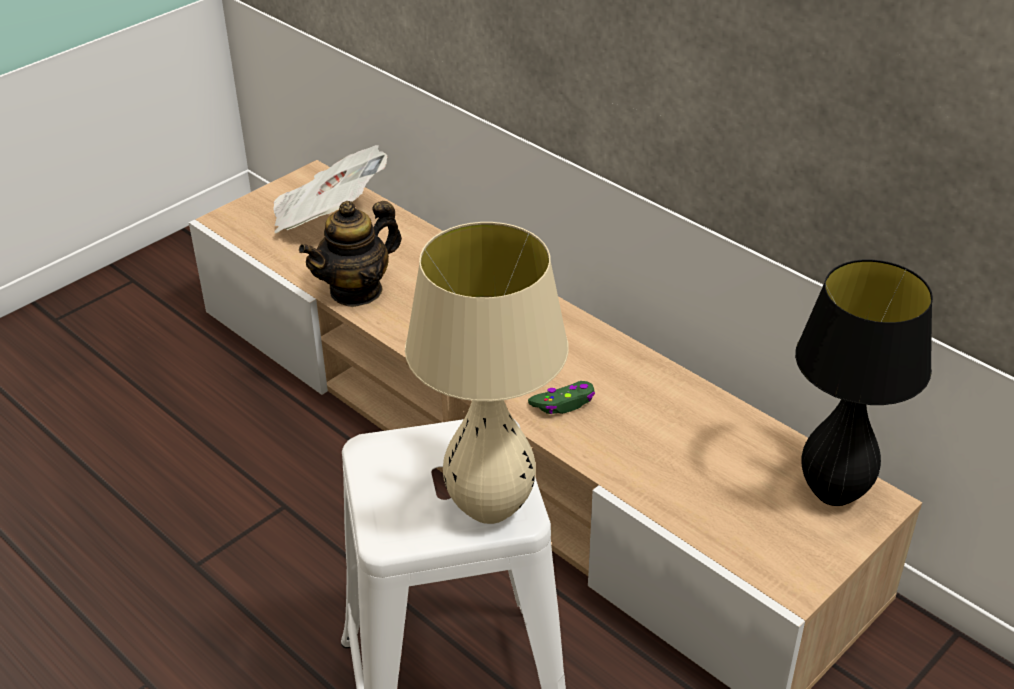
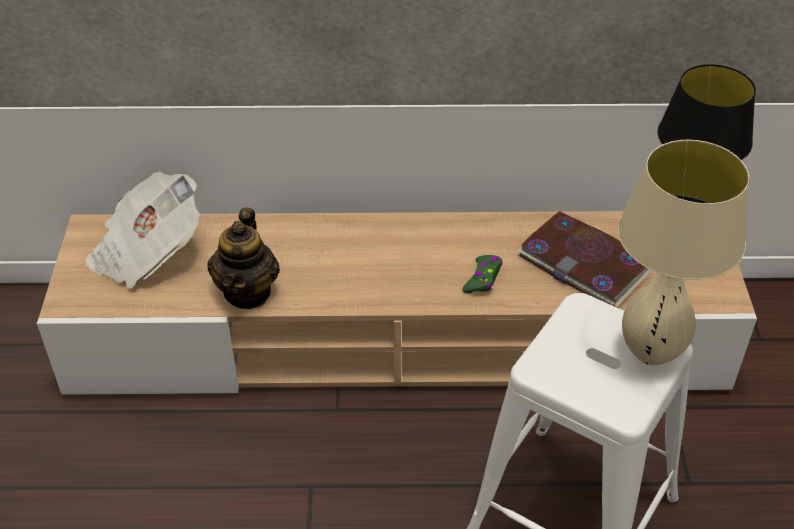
camera: 45 degrees left, 5 degrees up
(685, 454) = (585, 263): none -> book

